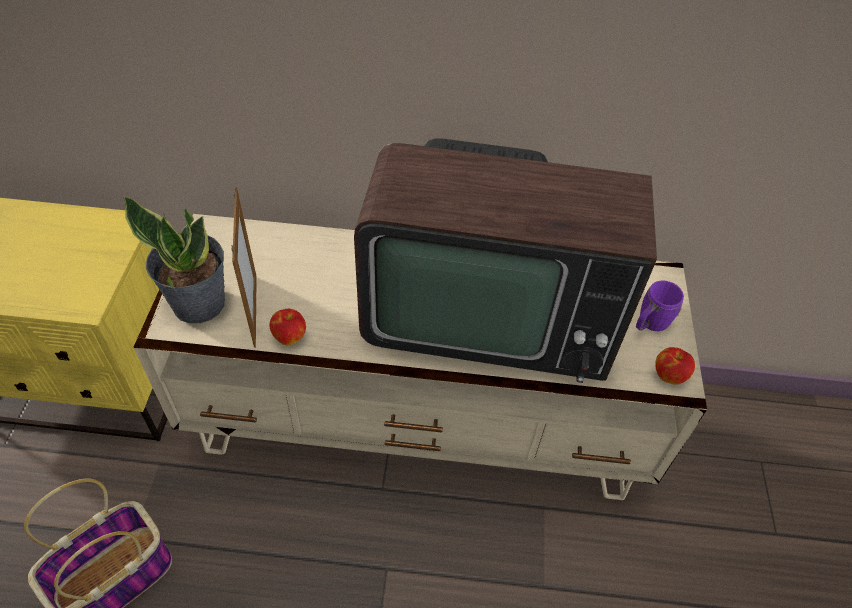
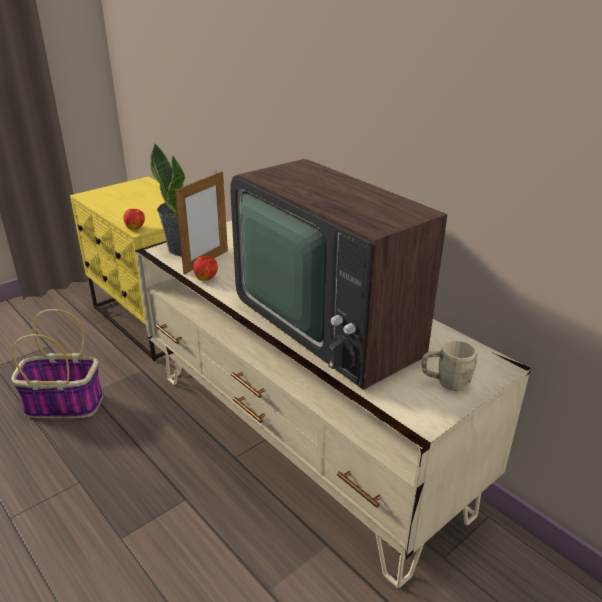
camera: 45 degrees right, 20 degrees down
(649, 324) = (445, 382): purple mug -> beige mug
(669, 375) = (419, 414): apple -> apple (135, 228)

